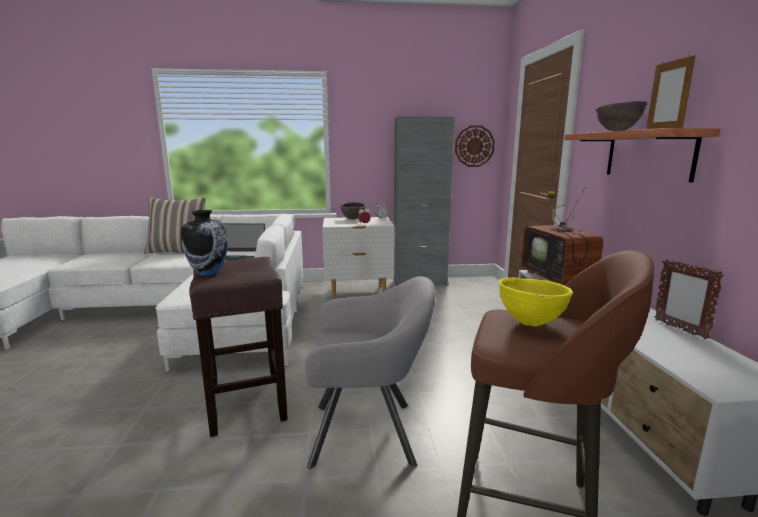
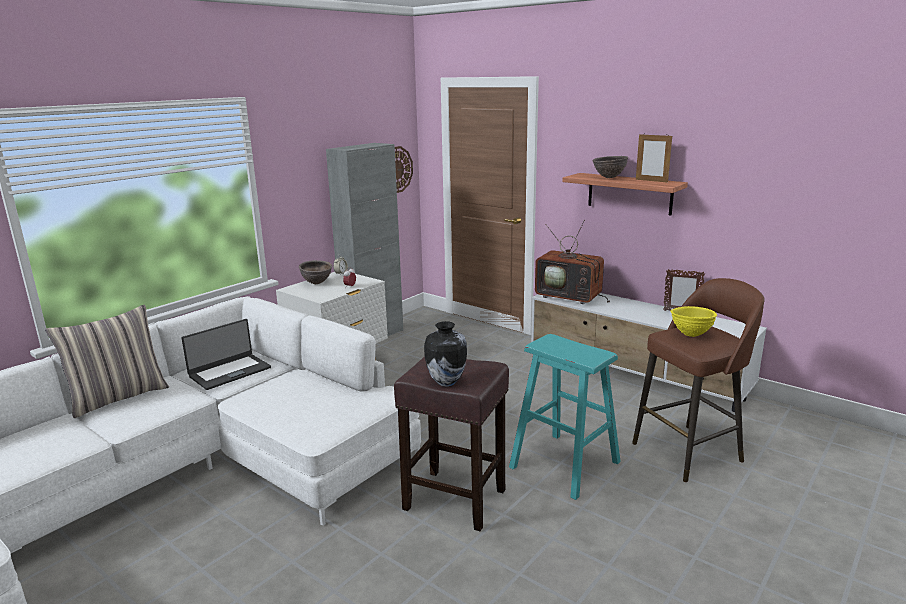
camera: 45 degrees left, 5 degrees up
(369, 433) = (565, 465): grey armchair -> turquoise stool

